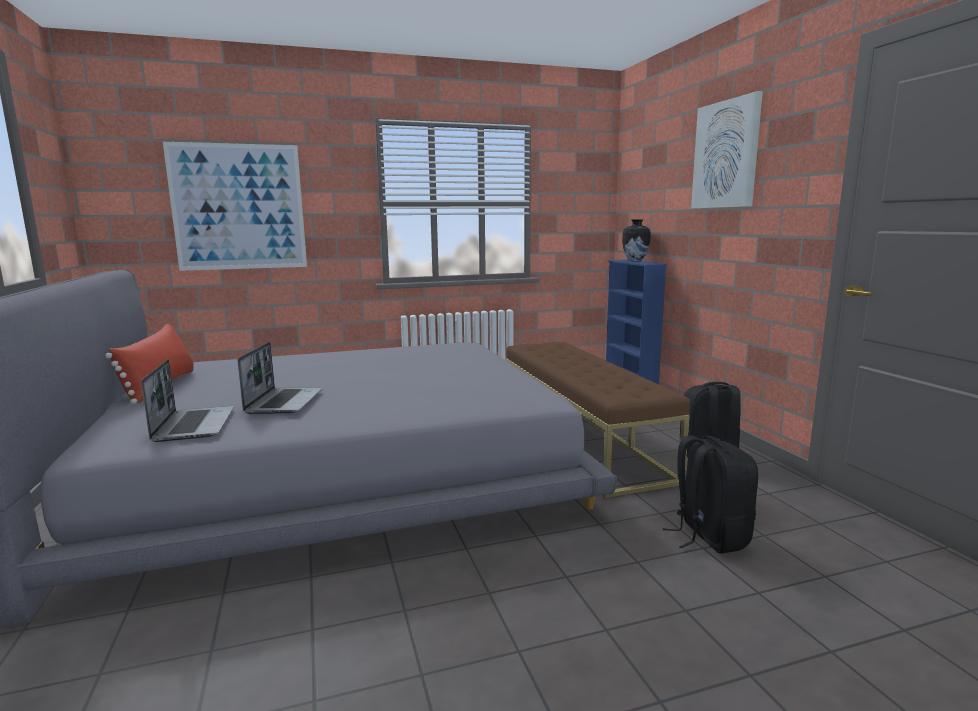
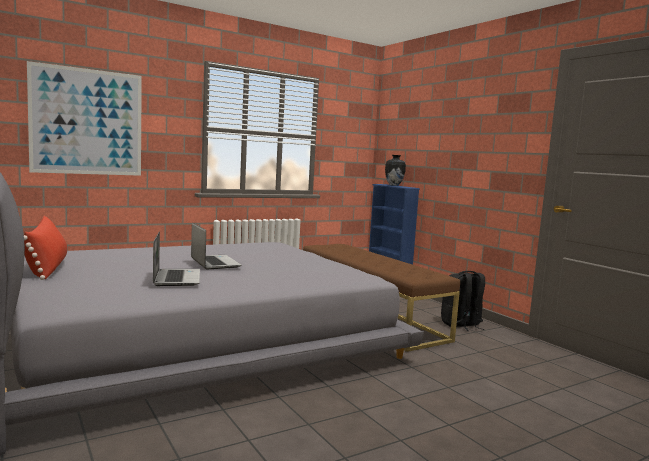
camera: 15 degrees left, 5 degrees down
(193, 425) = (118, 293): laptop -> laptop (214, 263)
(708, 536) = (485, 371): black backpack -> none
(726, 155) = (467, 115): picture -> none

